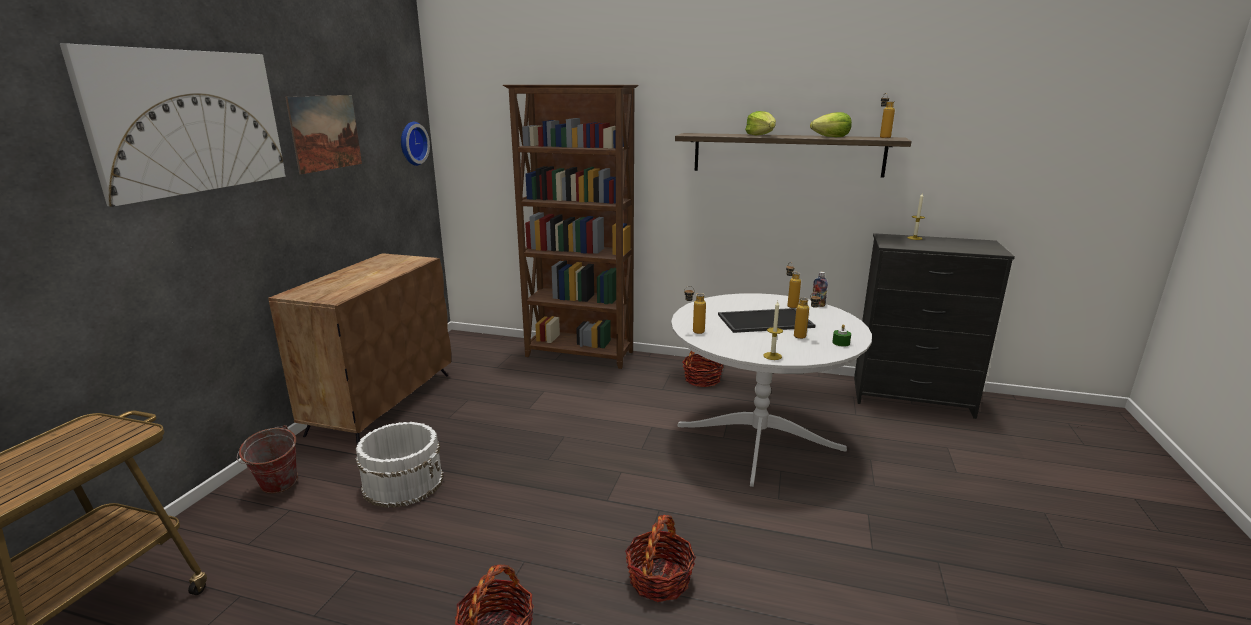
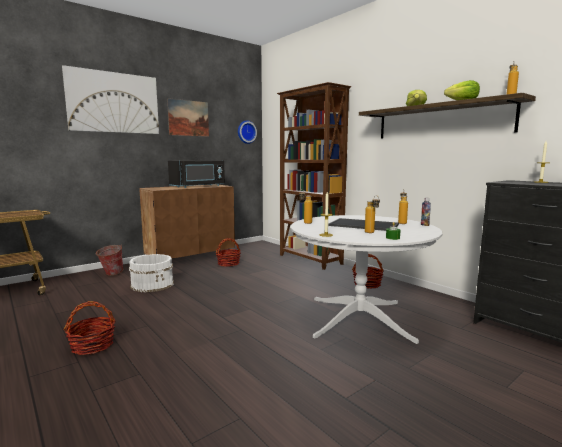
camera: 35 degrees right, 10 degrees down
(382, 270) = (199, 186): none -> black microwave
(659, 579) = (190, 356): basket -> basket (228, 263)

